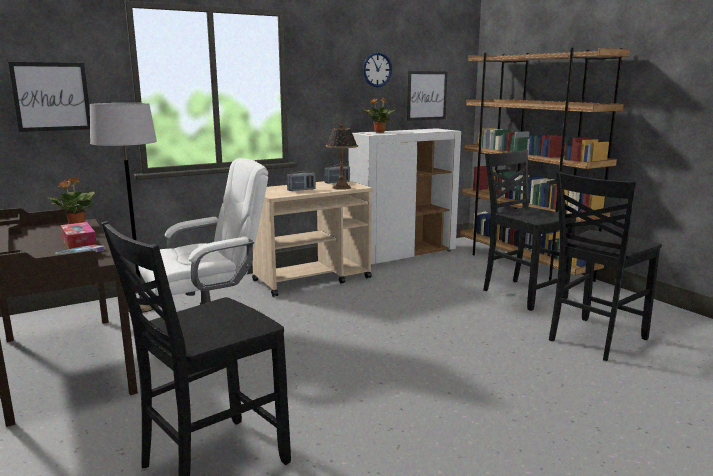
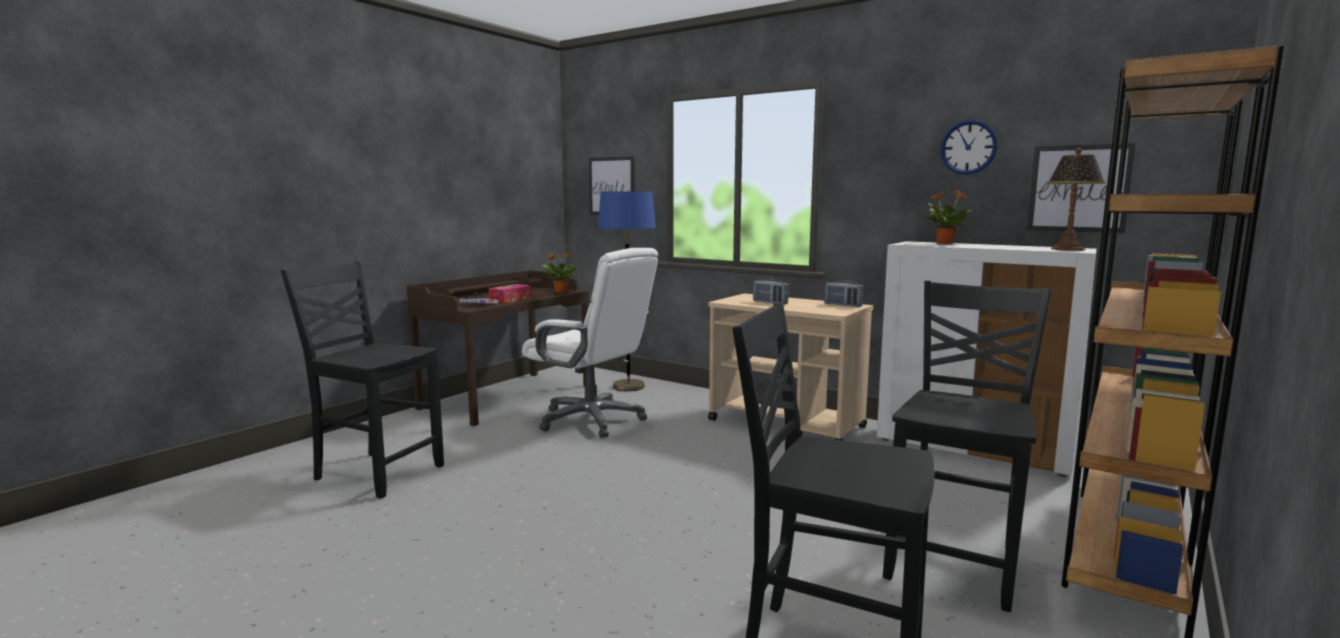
camera: 65 degrees right, 5 degrees down
(141, 306) = (628, 386): grey floor lamp -> blue floor lamp
(342, 187) = (815, 309): table lamp -> table lamp (1068, 249)

